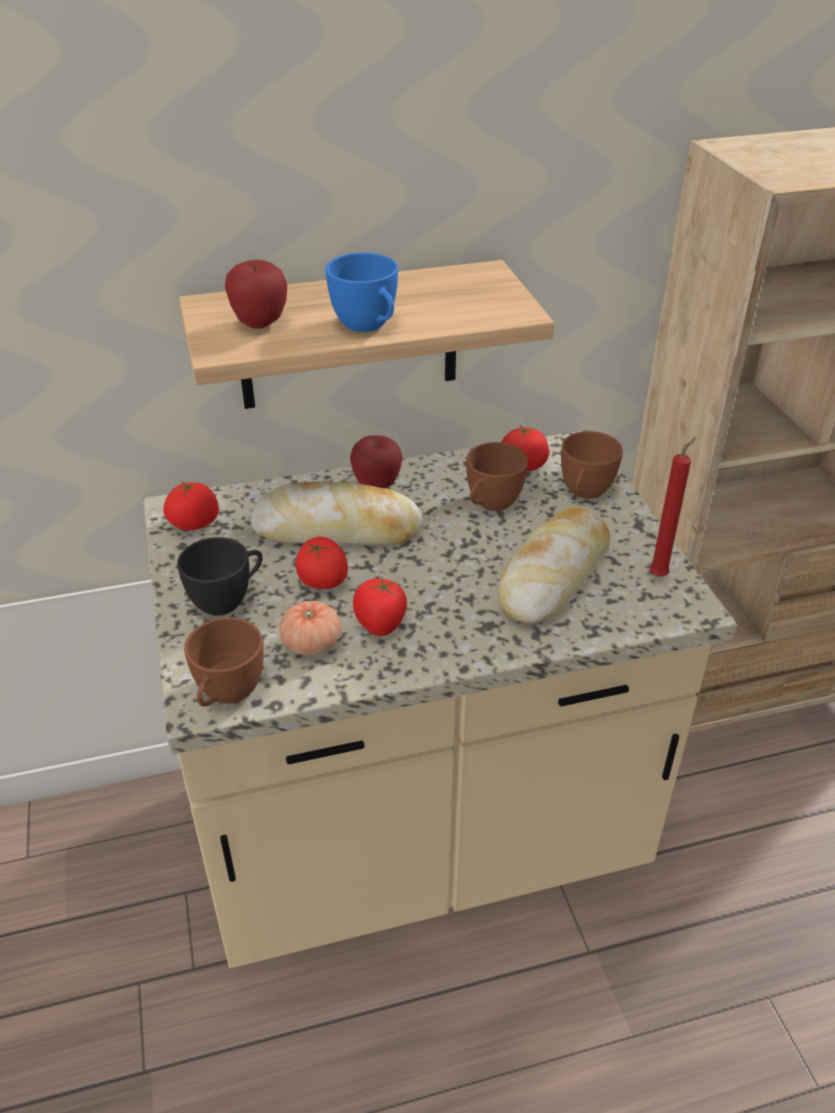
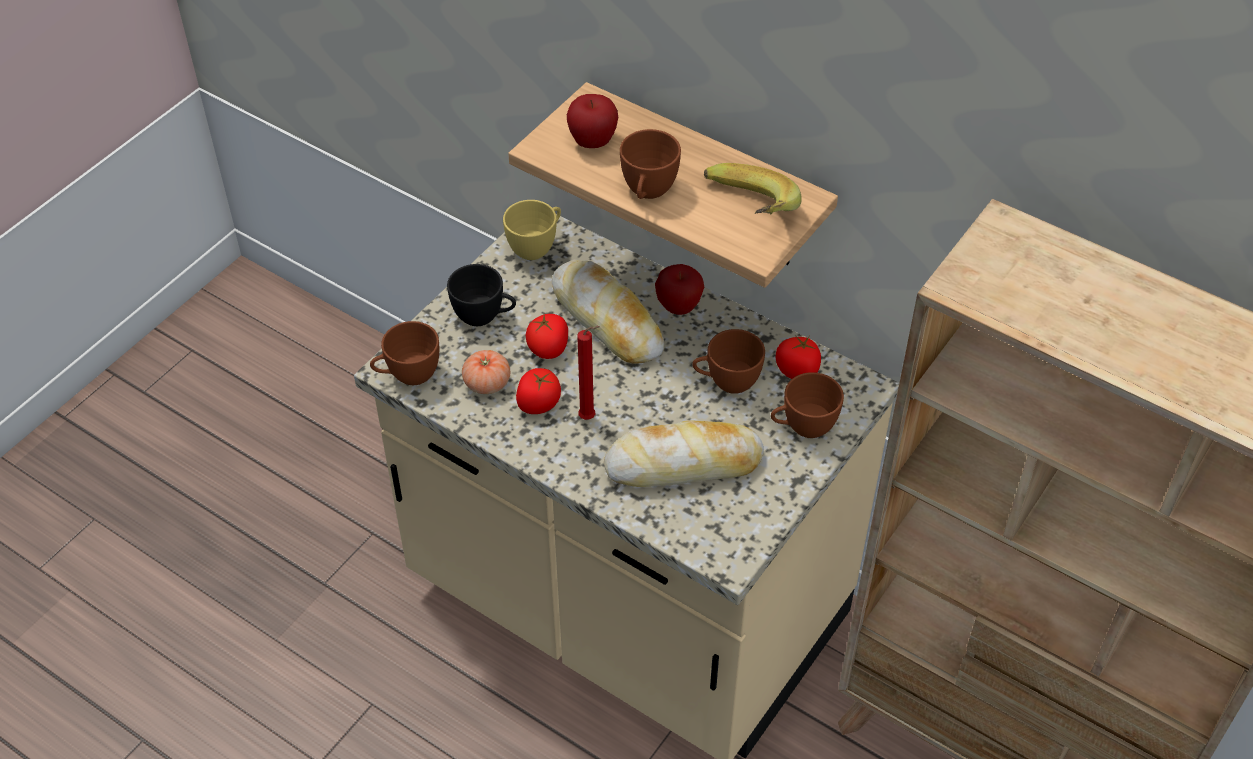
camera: 50 degrees right, 10 degrees up
(194, 523) = (536, 246): tomato -> yellow cup
(368, 326) = (647, 192): blue cup -> brown cup
(466, 298) = (746, 213): none -> banana
(660, 575) = (748, 523): red candle -> red candle (590, 418)

